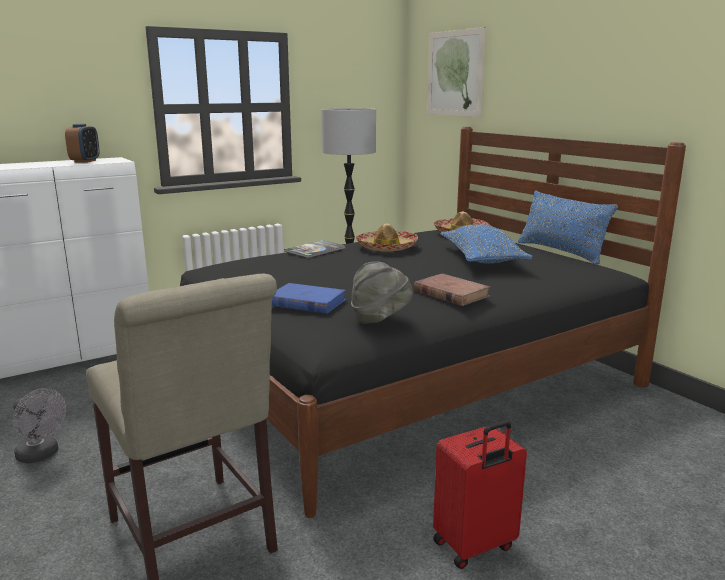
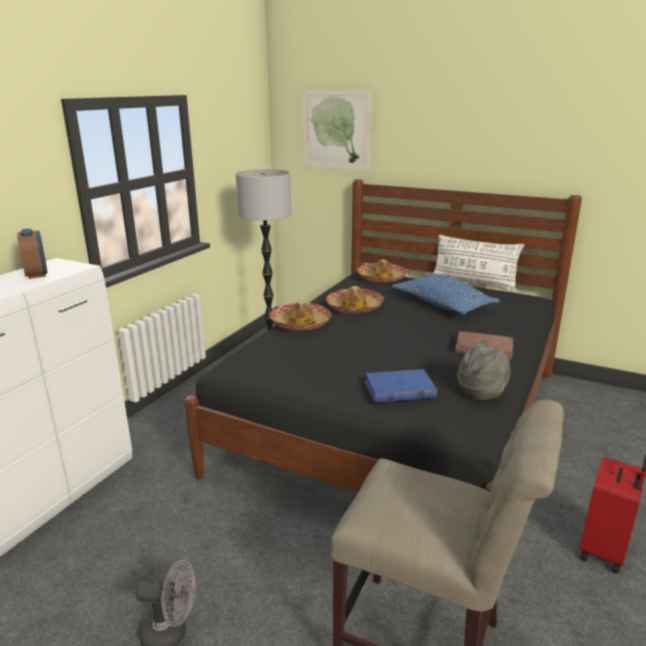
camera: 30 degrees left, 5 degrees up
(315, 250) = (300, 324): book -> hat
(561, 252) = (473, 284): blue pillow -> white pillow

